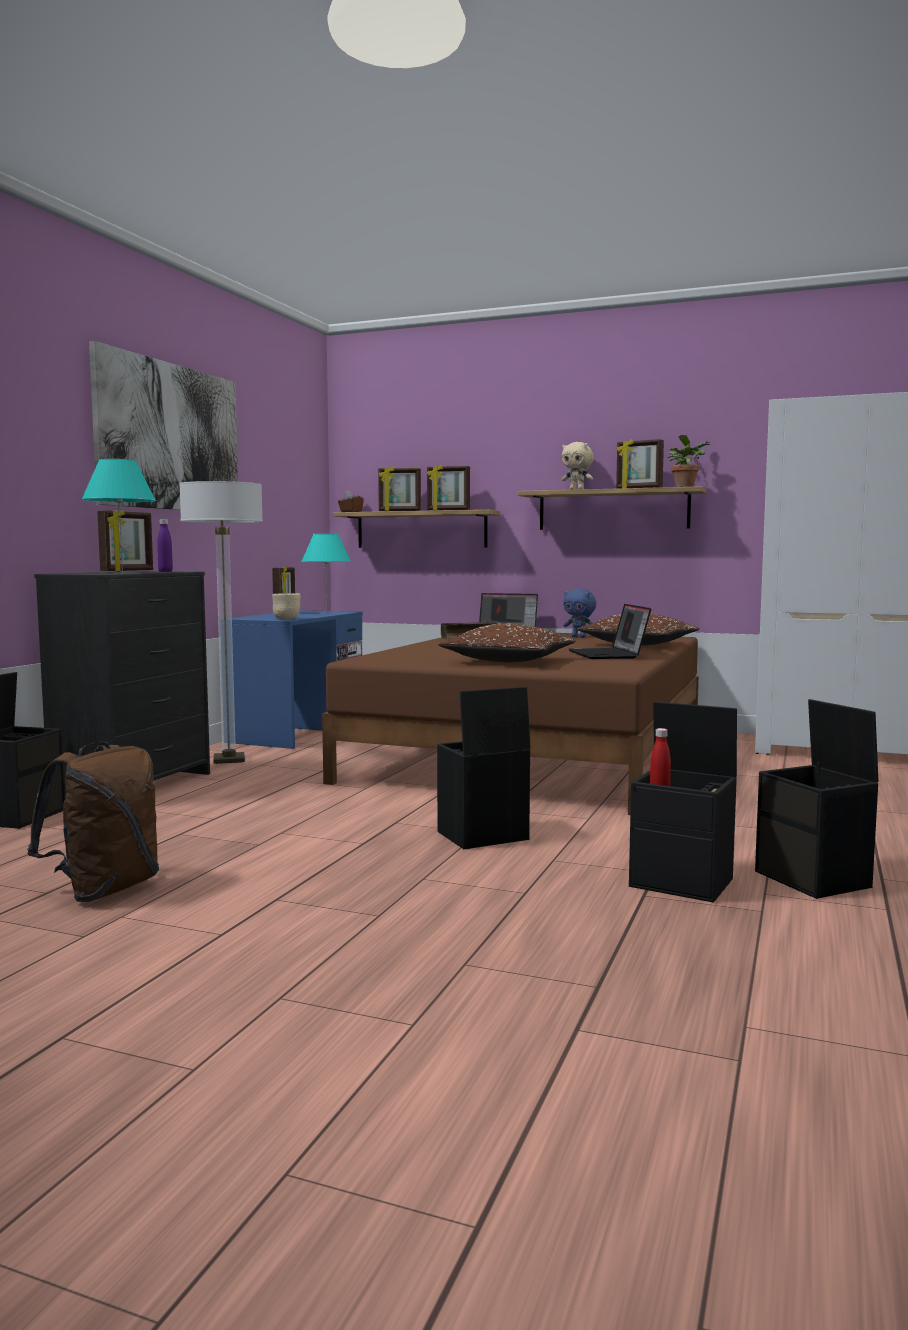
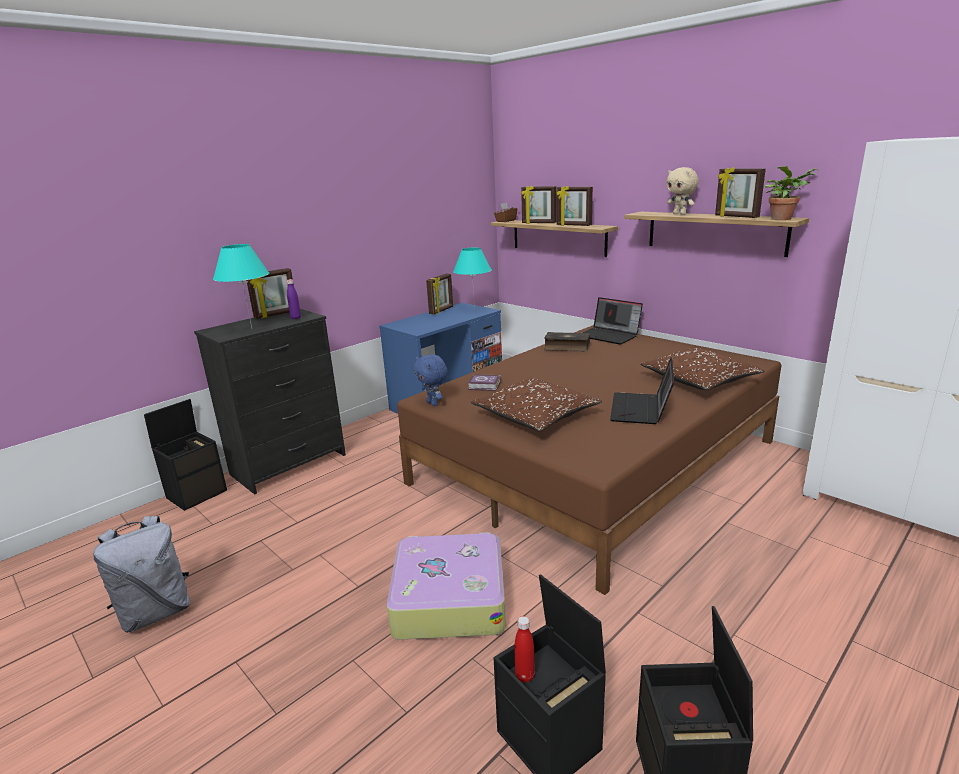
camera: 25 degrees right, 15 degrees up
(104, 890) = (156, 612): brown backpack -> grey backpack
(169, 437) = (319, 197): picture -> none
(229, 760) = (372, 436): floor lamp -> none
(287, 619) = (421, 330): beige bowl -> none
(417, 653) = (485, 386): none -> book
(481, 836) = (448, 598): black storage box -> suitcase
(579, 637) = (663, 353): blue plush toy -> blue plush toy (433, 403)

